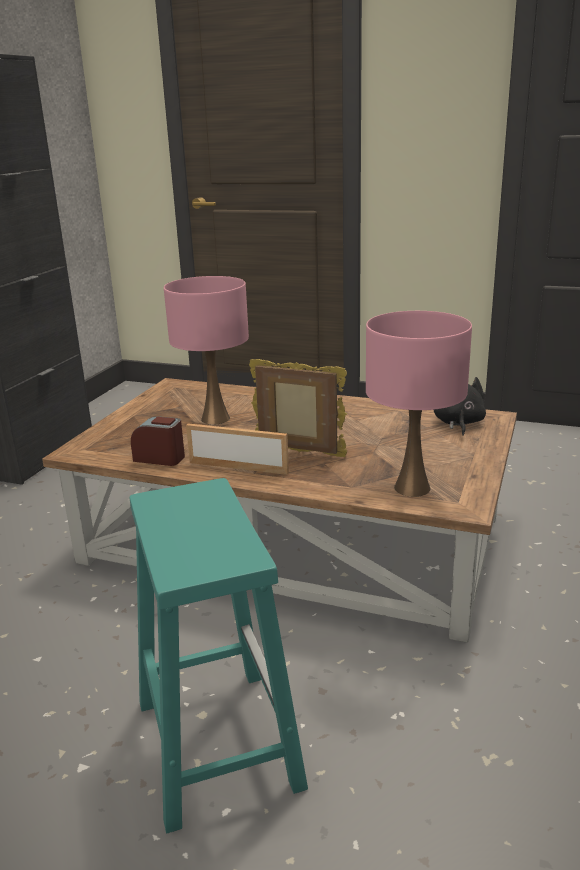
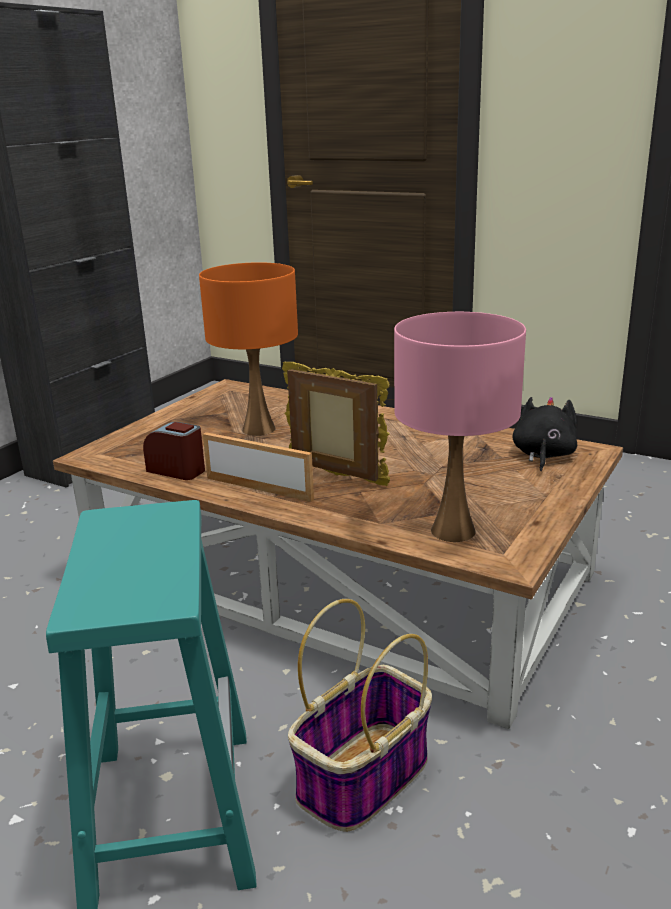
camera: 10 degrees right, 0 degrees up
(216, 418) = (259, 429): pink table lamp -> orange table lamp
(365, 695) = (363, 779): none -> basket

